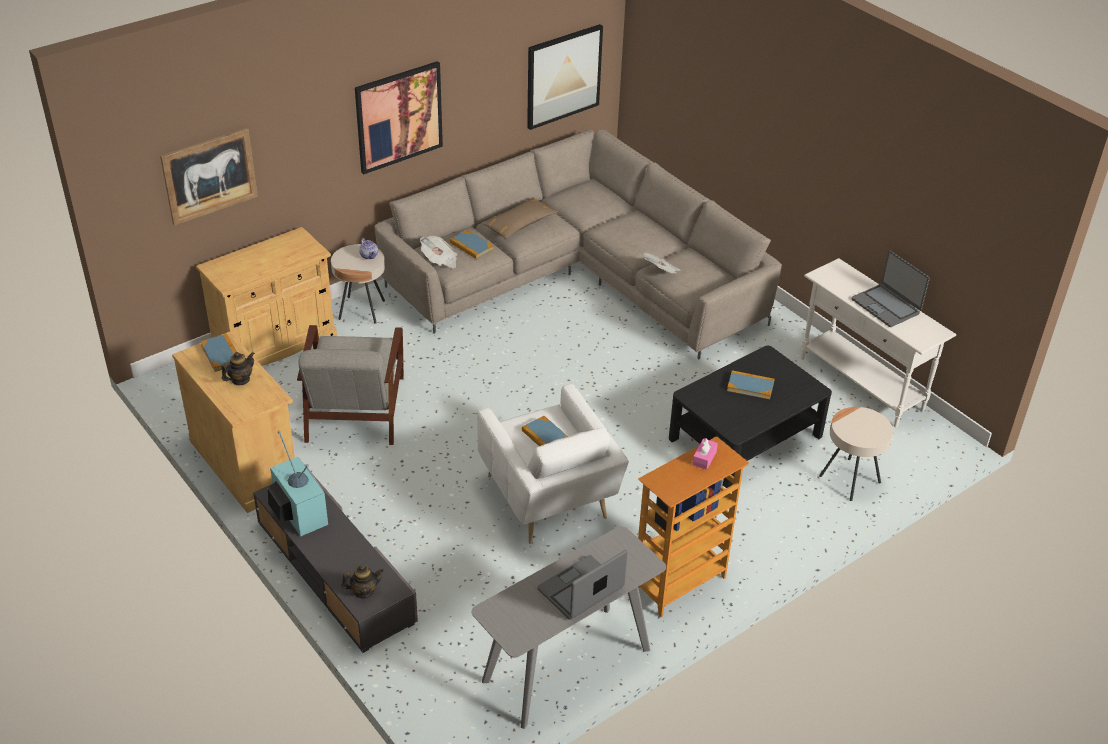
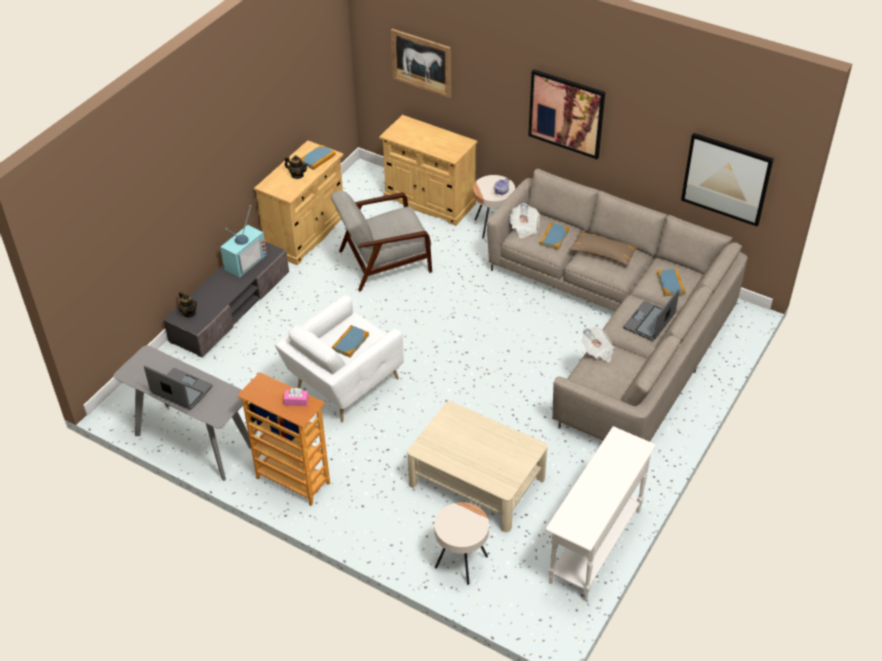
camera: 70 degrees right, 5 degrees up
(745, 436) = (477, 481): black coffee table -> beige coffee table
(750, 386) = (484, 445): book -> book (670, 283)
(886, 306) = (600, 491): laptop -> laptop (649, 322)

